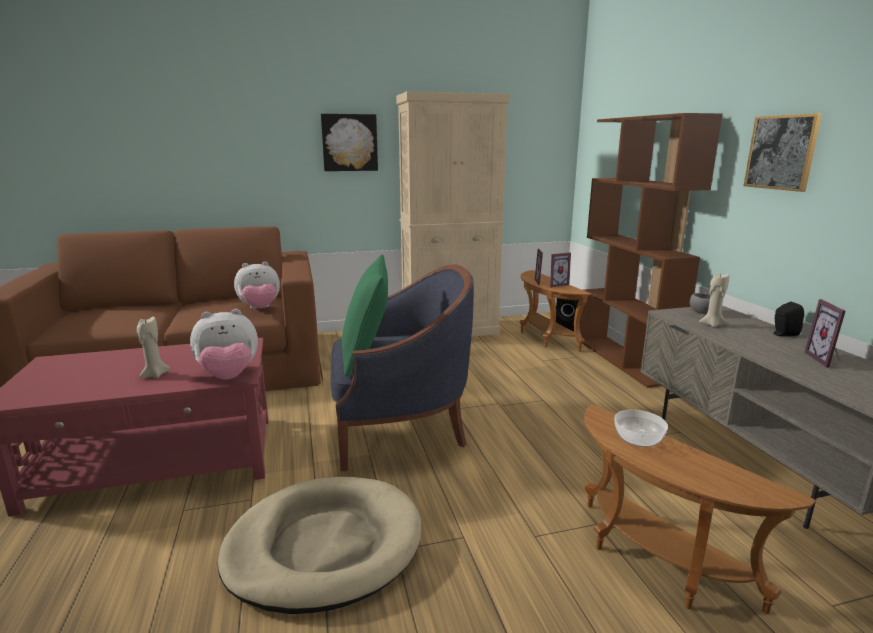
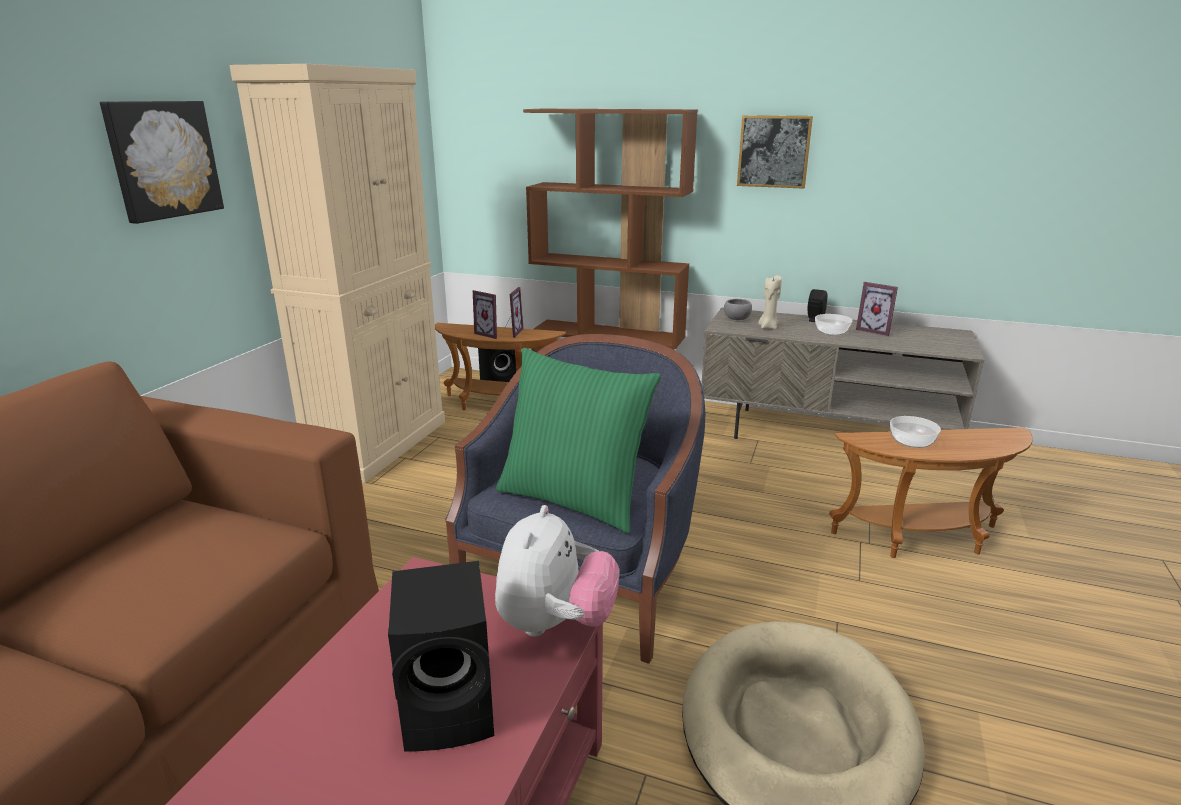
camera: 55 degrees left, 5 degrees up
(155, 375) = (452, 708): beige candle -> black speaker
(260, 308) = (231, 530): plush toy -> none
(766, 345) = (831, 332): none -> bowl

